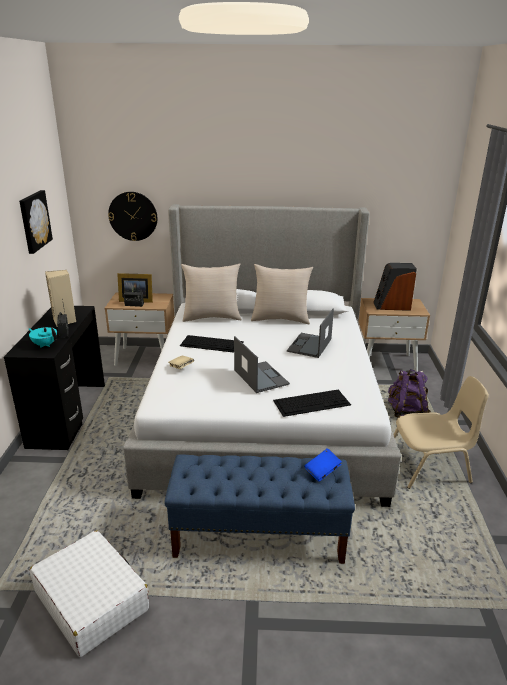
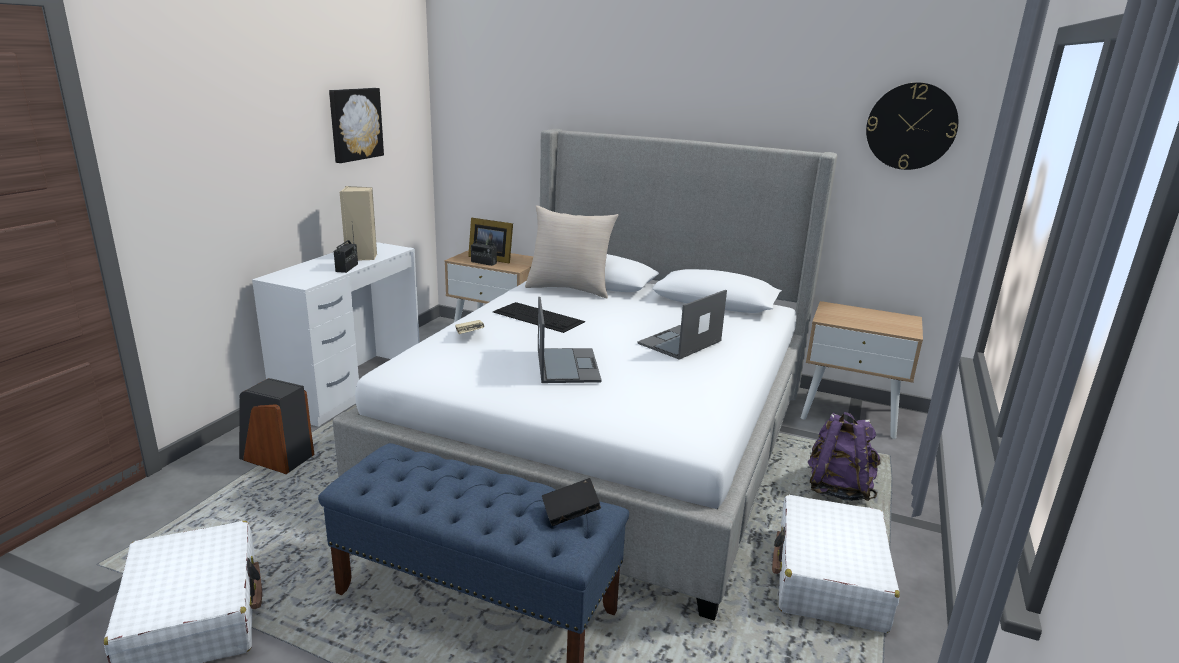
camera: 20 degrees right, 5 degrees down
(45, 345) = (311, 275): turquoise teapot -> none
(67, 414) = (351, 387): black desk -> white desk
(133, 216) = (505, 143): wall clock -> wall clock (911, 126)
(280, 319) = (666, 305): beige pillow -> none
(312, 402) = (615, 411): keyboard -> none
(322, 471) = (570, 513): blue book -> black book
(392, 306) = (863, 318): speaker -> speaker (276, 458)
(429, 466) = (829, 578): beige chair -> white suitcase

